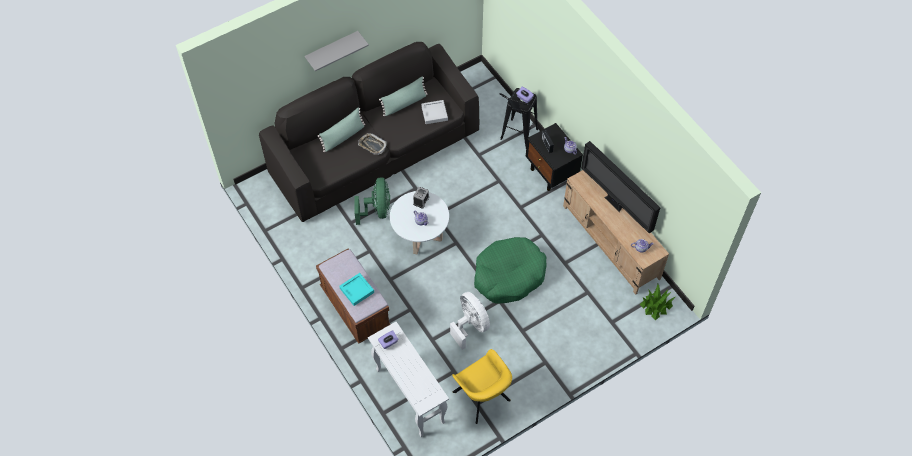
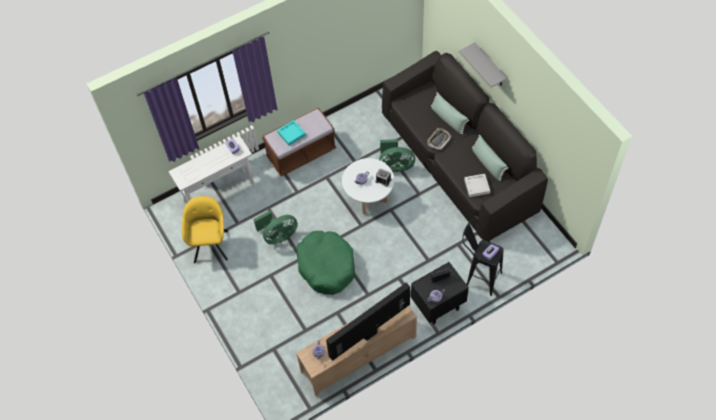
camera: 95 degrees right, 0 degrees up
(470, 326) = (278, 236): white fan -> green fan
(482, 399) = (211, 244): yellow armchair -> yellow armchair turned 120 degrees clockwise
(656, 305) = (288, 389): potted plant -> none

